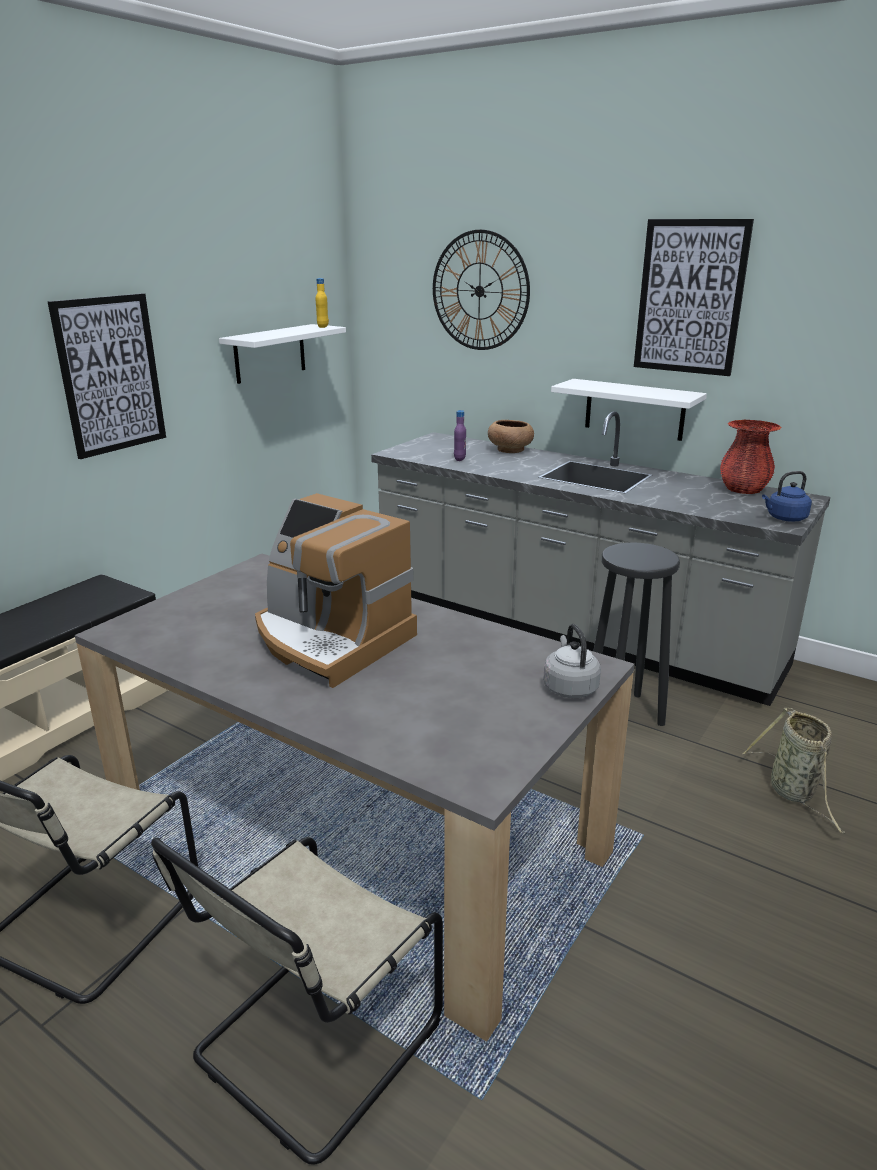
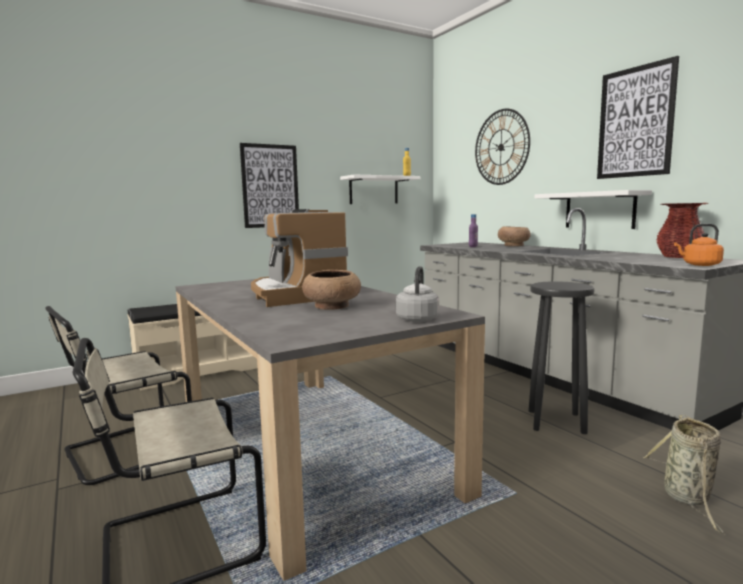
camera: 25 degrees right, 15 degrees down
(426, 670) = (332, 306): none -> brown bowl
(784, 518) = (699, 265): blue kettle -> orange kettle

